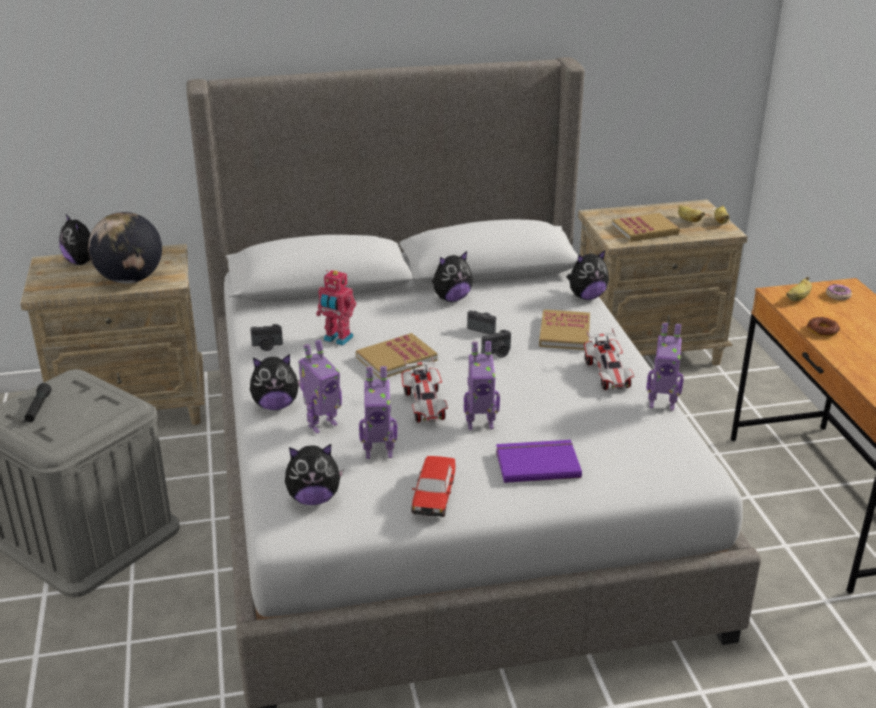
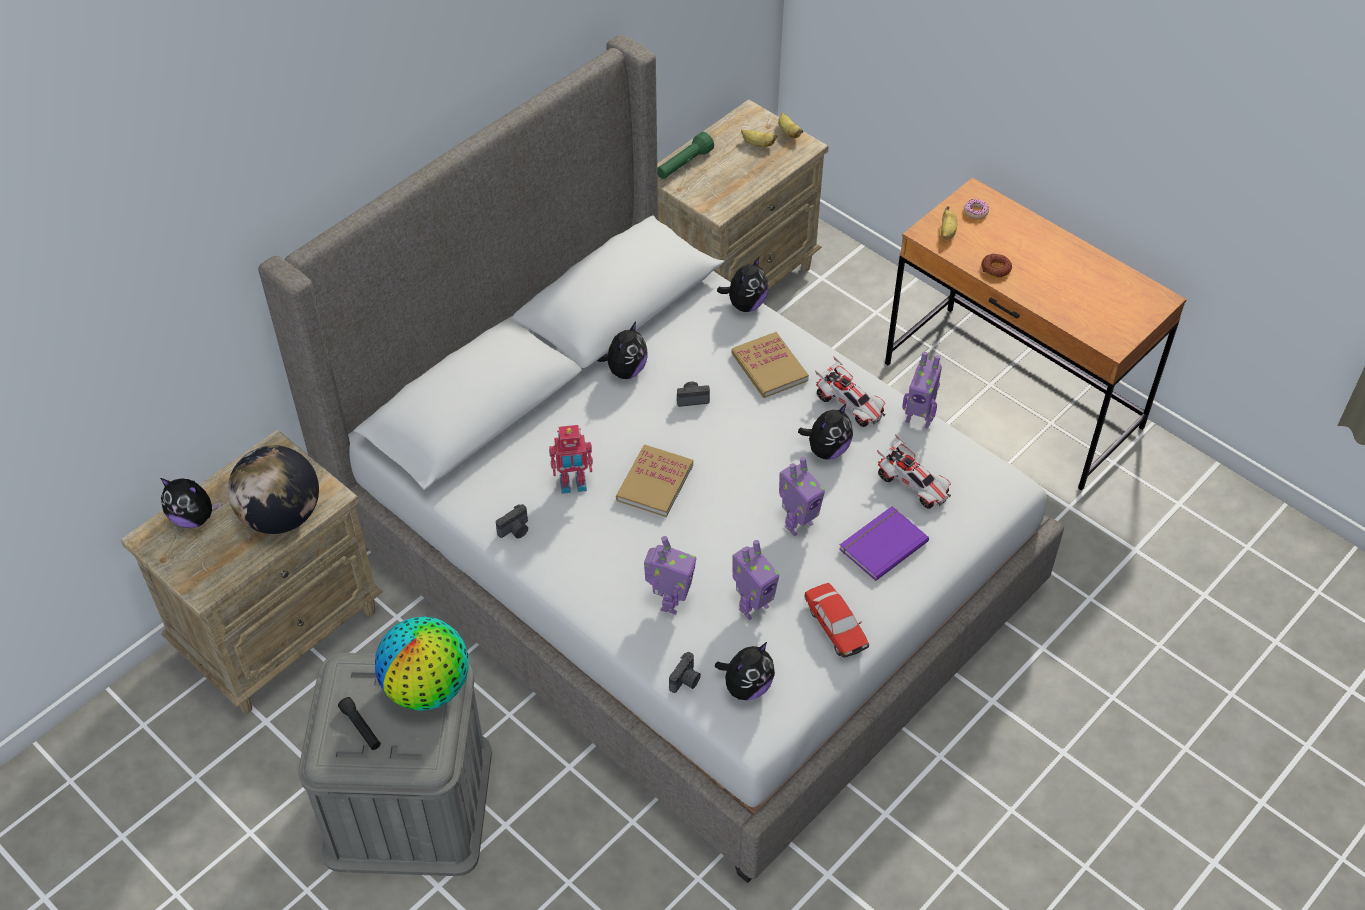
camera: 35 degrees left, 20 degrees up
(106, 407) = (428, 688): none -> globe
(276, 405) = (604, 601): plush toy -> plush toy (826, 450)
(425, 405) = (736, 529): toy car -> toy car (913, 484)
(498, 353) = (735, 426): camera -> camera (686, 680)
(617, 214) = (684, 164): none -> green flashlight
(645, 230) = (730, 180): book -> none
(661, 404) = (919, 418): toy robot -> toy robot turned 45 degrees clockwise

